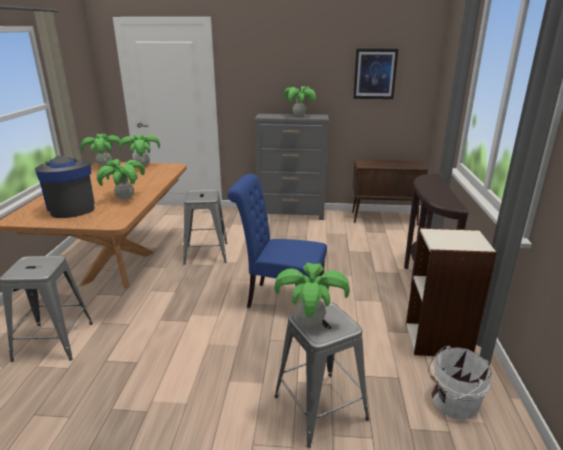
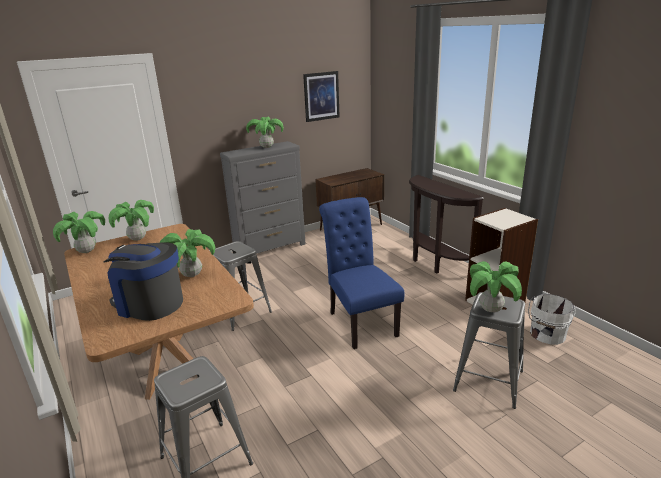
camera: 35 degrees left, 0 degrees up
(280, 299) = (360, 321): blue chair -> blue chair turned 90 degrees clockwise

